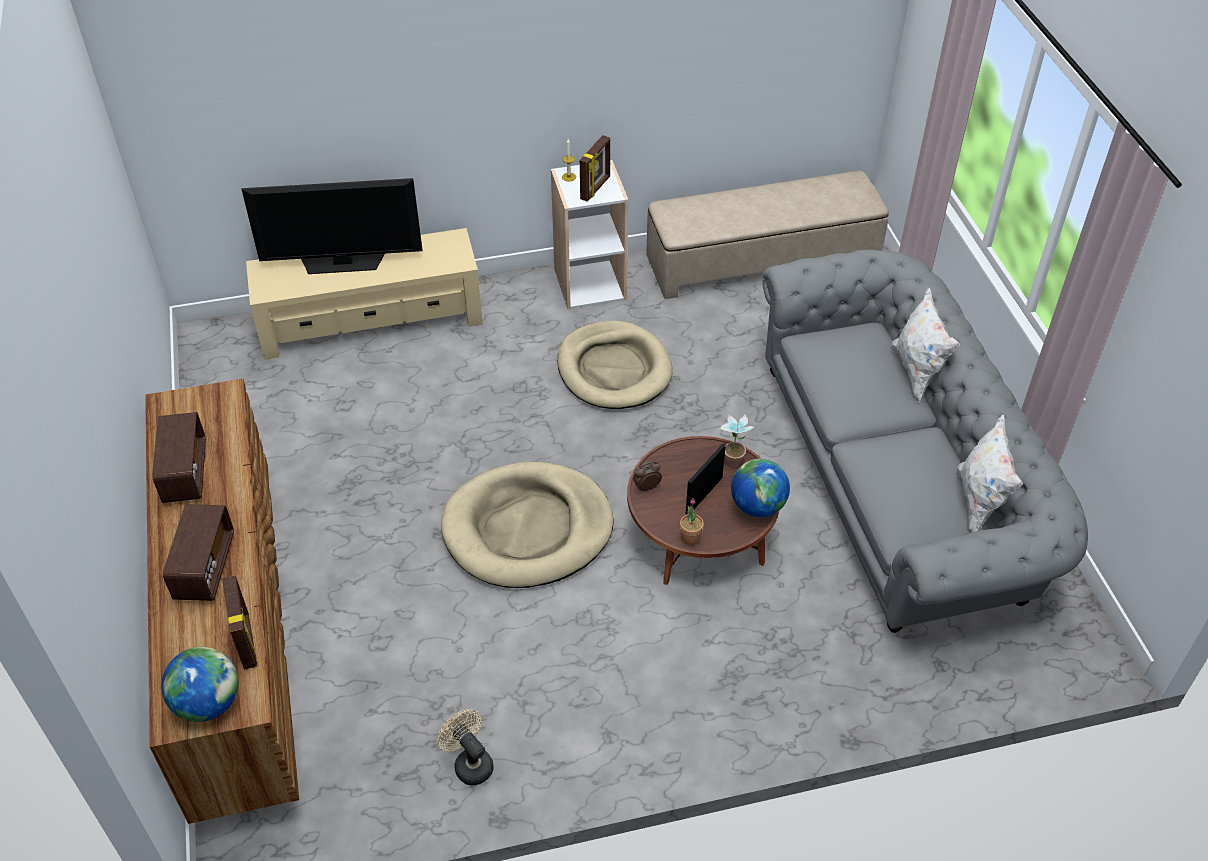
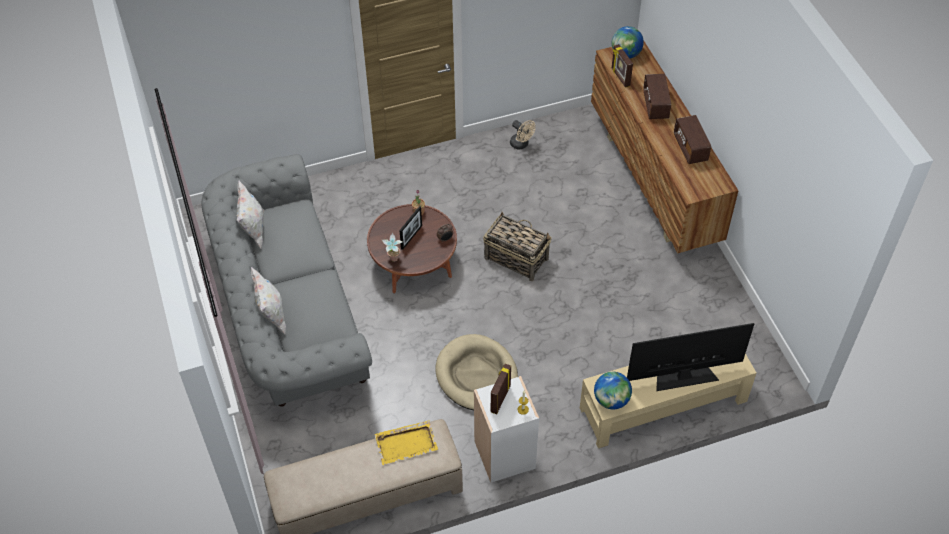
camera: 175 degrees right, 5 degrees up
(528, 529) = (515, 258): beige dog bed -> basket
(714, 222) = (407, 443): none -> yellow tray
(757, 506) = (380, 232): globe -> globe (611, 400)

